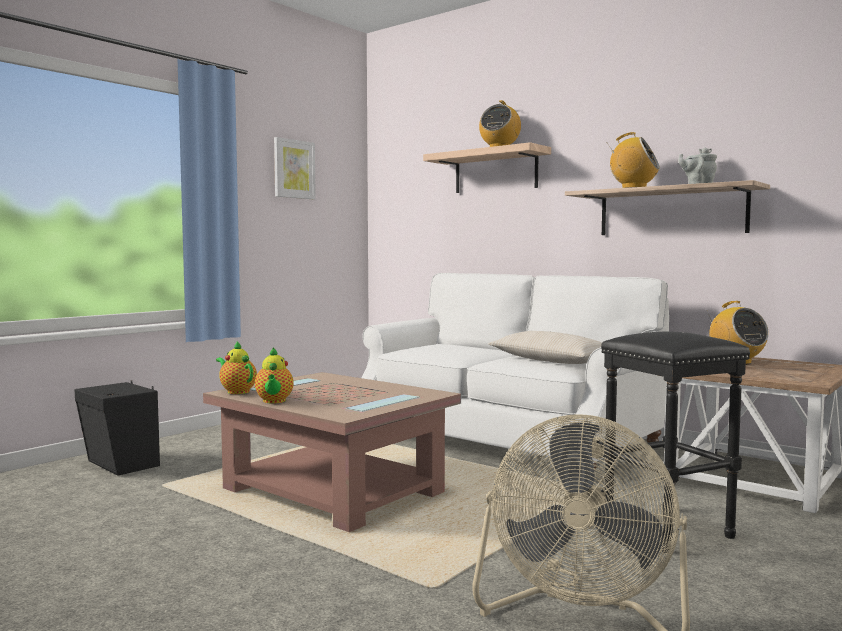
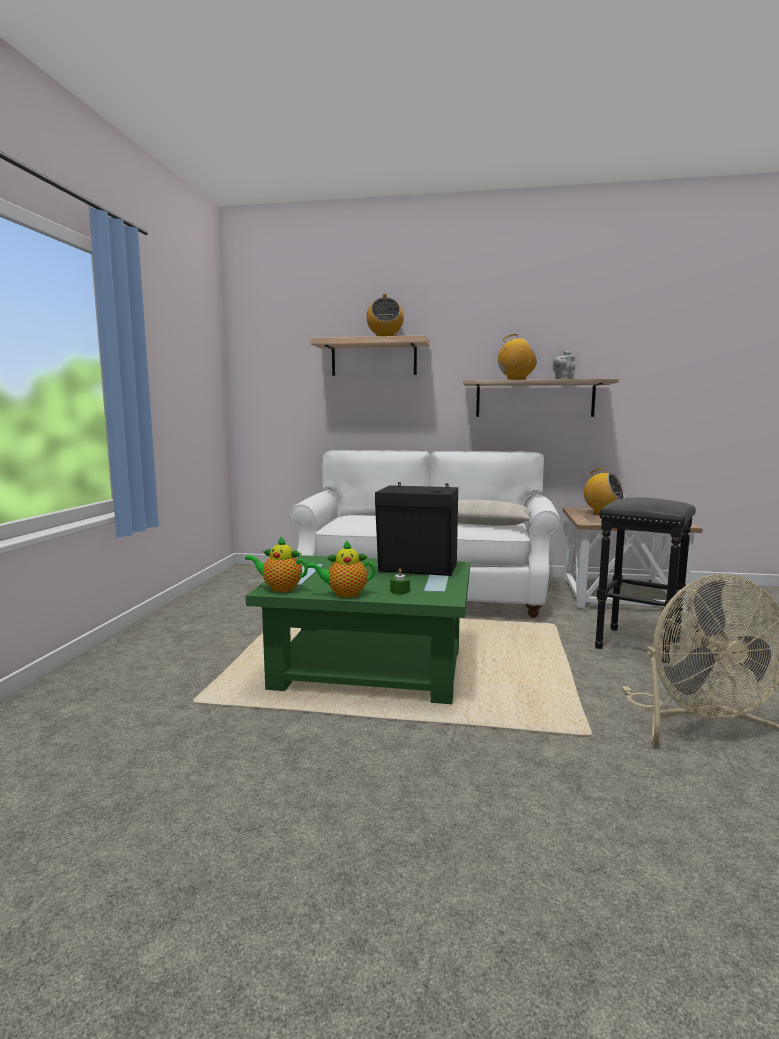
camera: 30 degrees left, 5 degrees up
(120, 464) = (98, 689): black speaker -> black speaker (419, 569)
(274, 401) = (344, 594): teapot -> teapot turned 120 degrees clockwise
(294, 169) = (177, 344): picture -> none
(324, 405) = (400, 591): none -> green candle
(333, 491) = (370, 668): brown coffee table -> green coffee table

